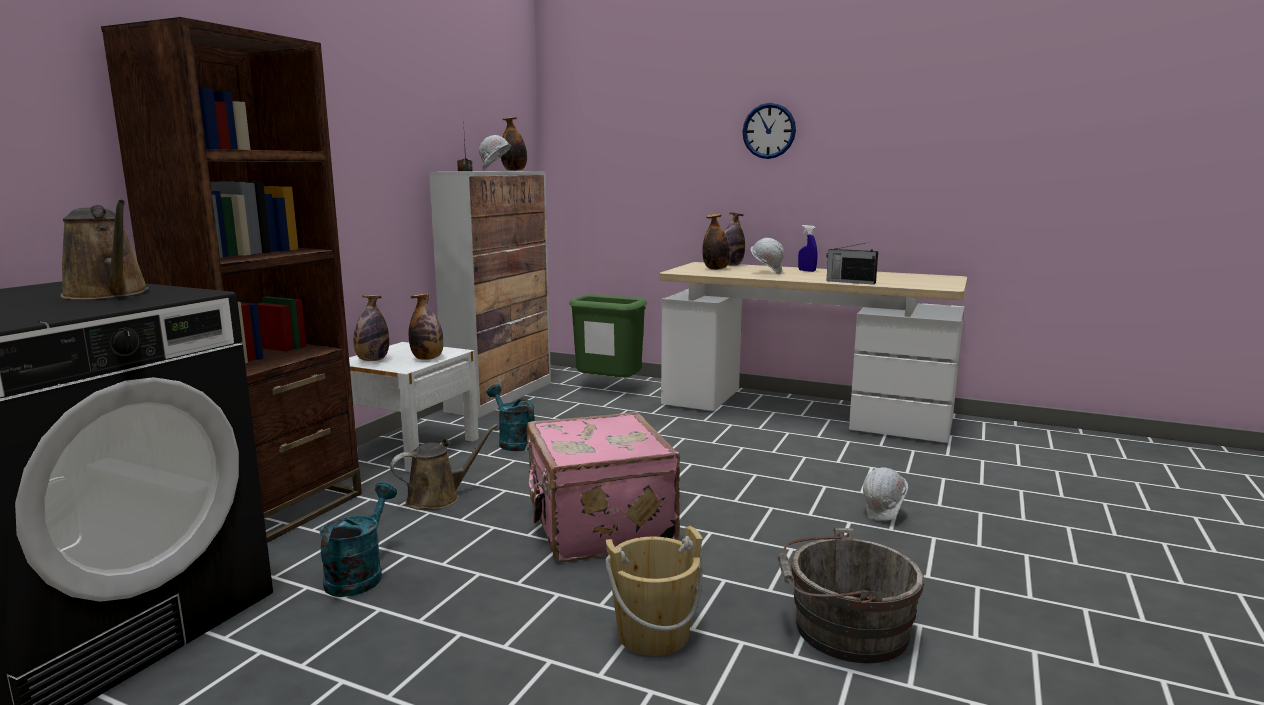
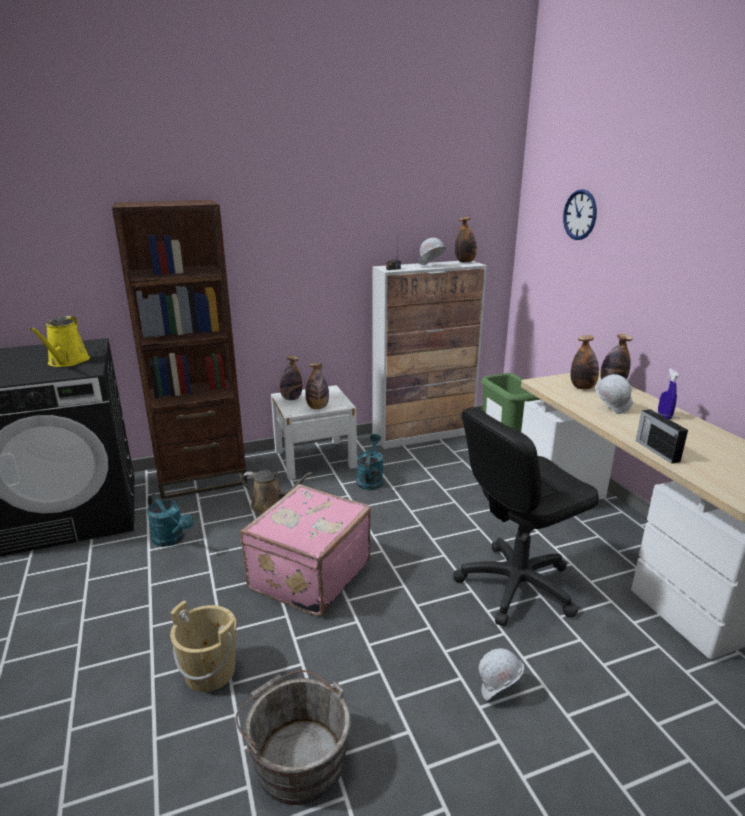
camera: 45 degrees right, 10 degrees up
(109, 294) = (67, 362): brown watering can -> yellow watering can
(359, 575) = (172, 539): turquoise watering can -> turquoise watering can turned 75 degrees clockwise
(769, 131) = (679, 257): wall clock -> wall clock (580, 215)
(778, 458) = (516, 585): none -> black office chair

